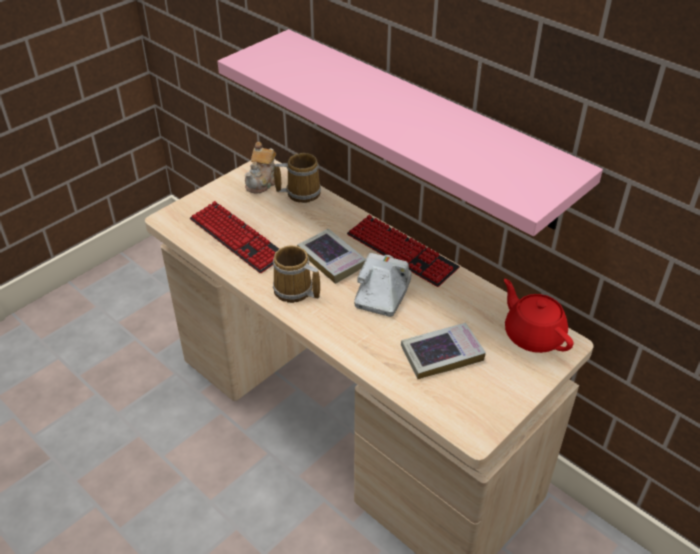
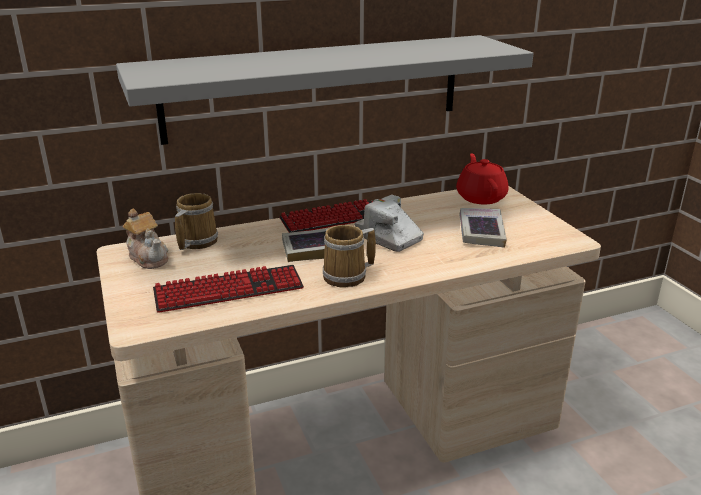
camera: 65 degrees left, 15 degrees down
(423, 126) = (315, 87): pink shelf -> grey shelf
(533, 335) = (481, 197): red teapot -> red teapot turned 90 degrees clockwise

